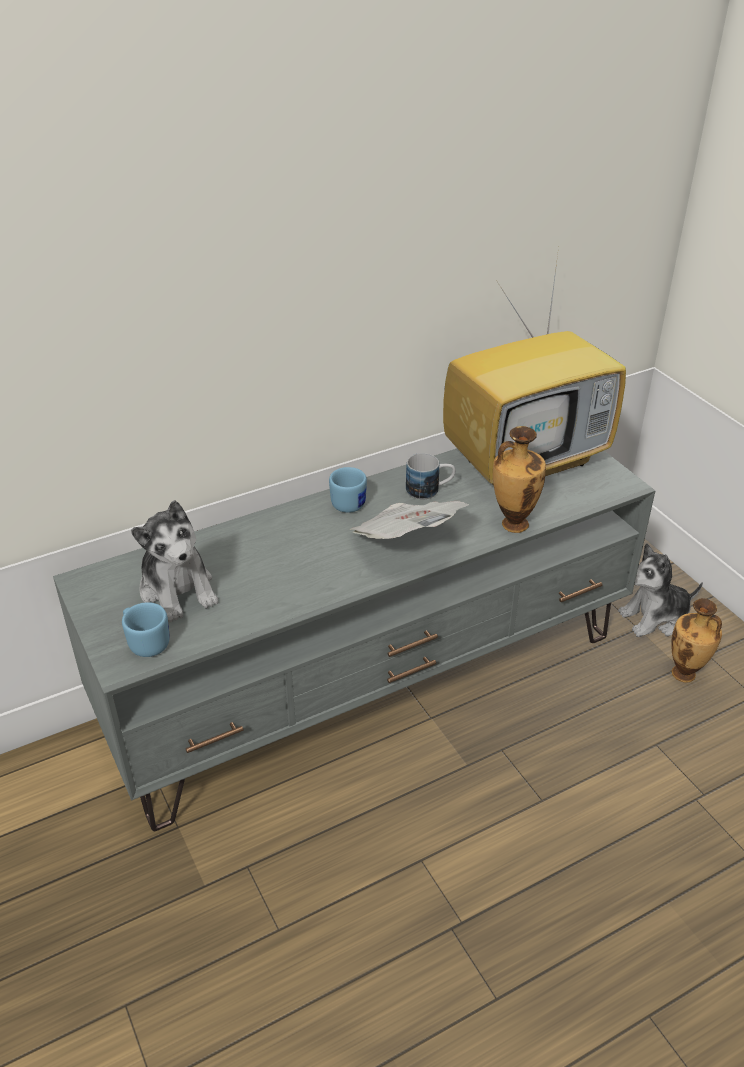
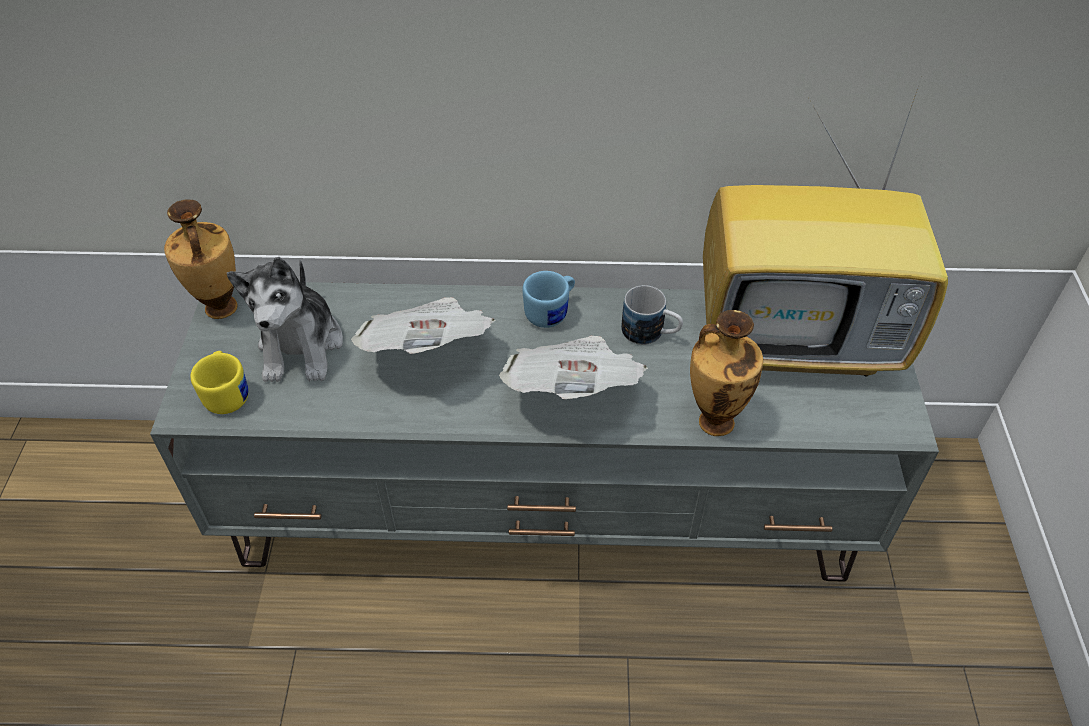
camera: 30 degrees right, 10 degrees up
(146, 641) = (227, 393): blue mug -> yellow mug
(281, 555) = (428, 350): none -> newspaper
(655, 618) = (927, 585): plush toy -> none
(685, 675) = (913, 677): vase -> vase (220, 309)

